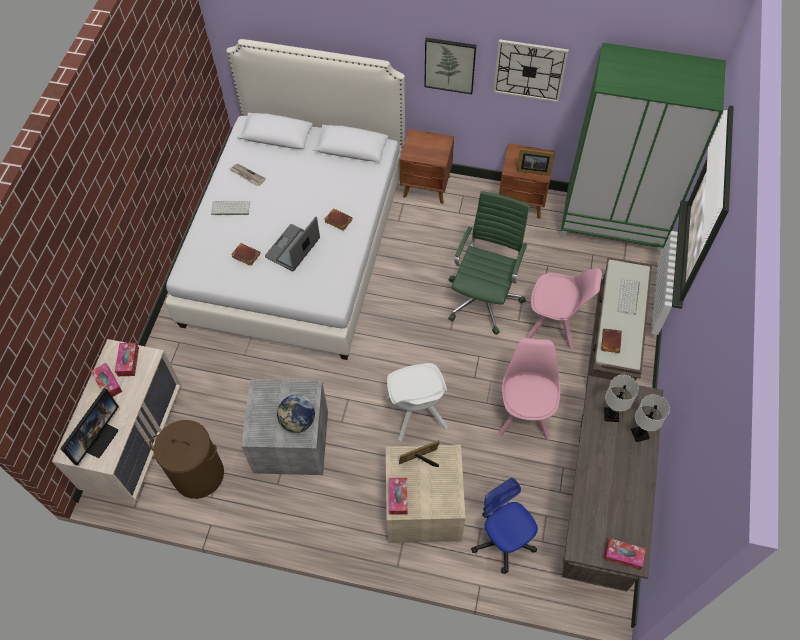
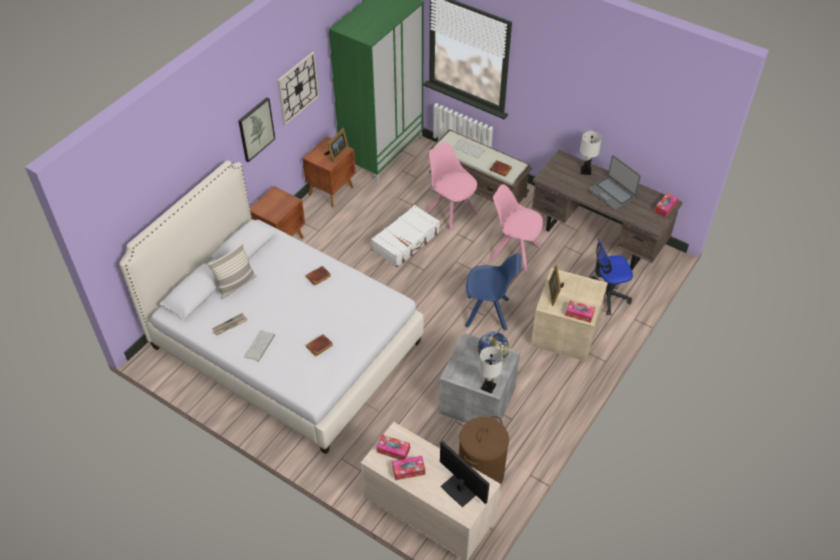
camera: 70 degrees left, 10 degrees down
(293, 248) = (329, 313): laptop -> laptop (611, 193)
(300, 159) = (236, 285): none -> pillow
(417, 415) = (489, 313): white chair -> blue chair
(484, 297) = (406, 241): green office chair -> white suitcase
(554, 325) = (451, 212): pink chair -> pink chair turned 75 degrees counterclockwise
(611, 415) = (566, 179): white table lamp -> white table lamp (488, 386)

